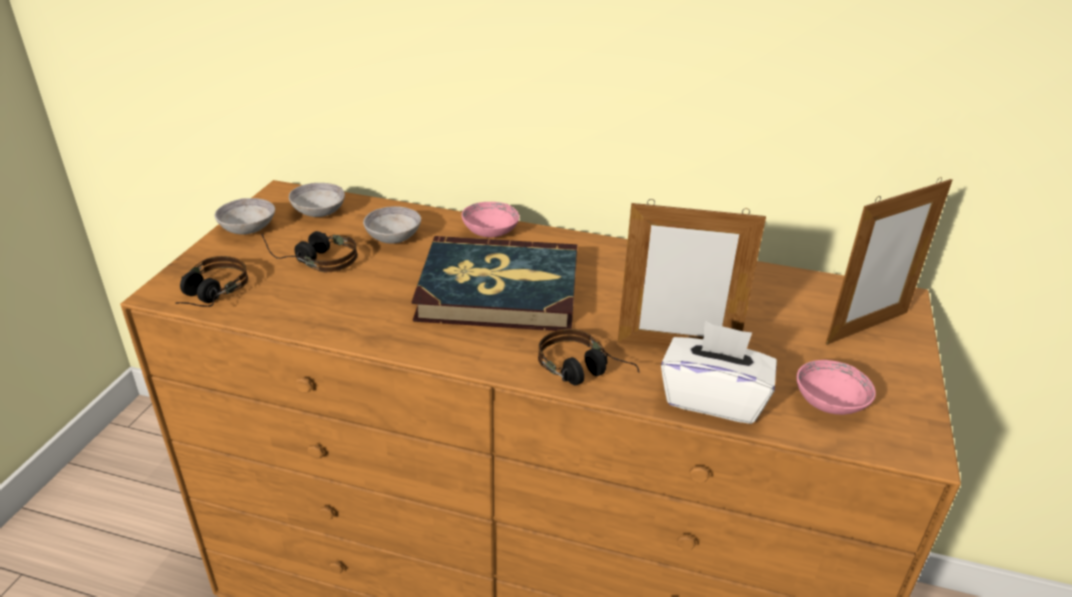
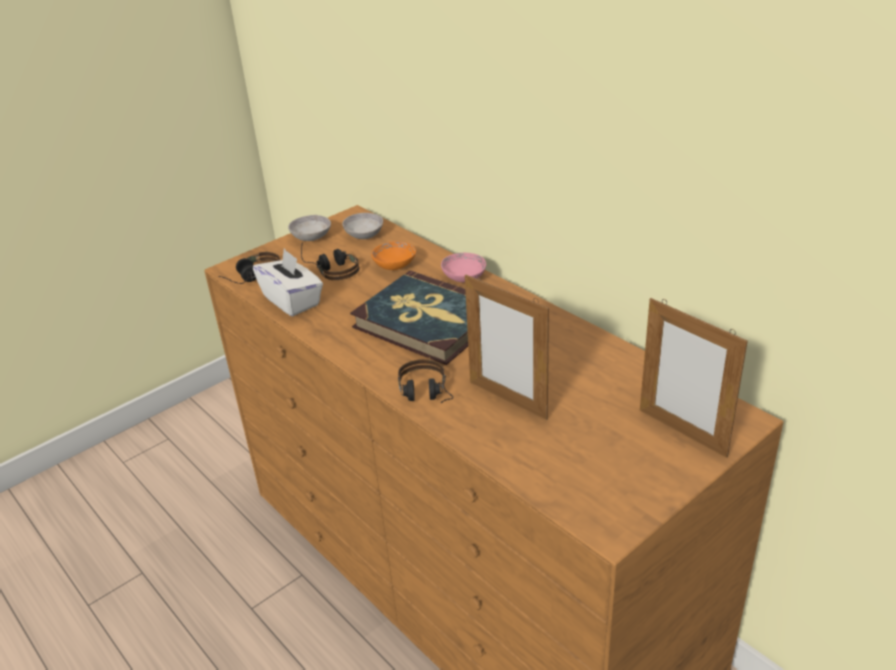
camera: 35 degrees right, 0 degrees up
(393, 237) = (395, 265): grey bowl -> orange bowl
(713, 398) = (495, 441): white tissue box -> white tissue box (292, 300)
(829, 403) = (579, 474): pink bowl -> none
(867, 327) = (682, 432): picture frame -> picture frame turned 45 degrees clockwise

